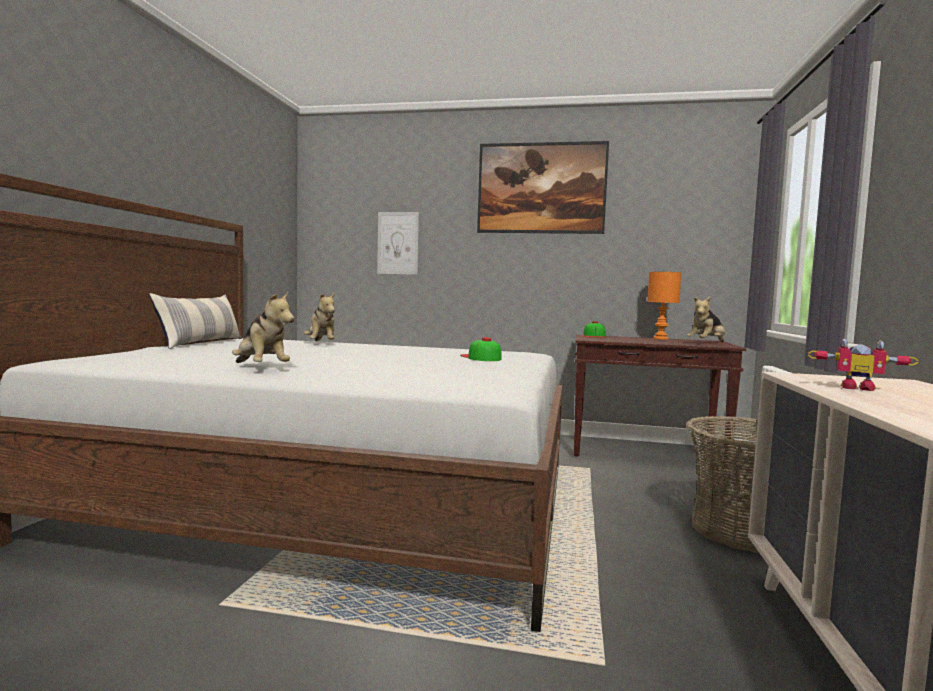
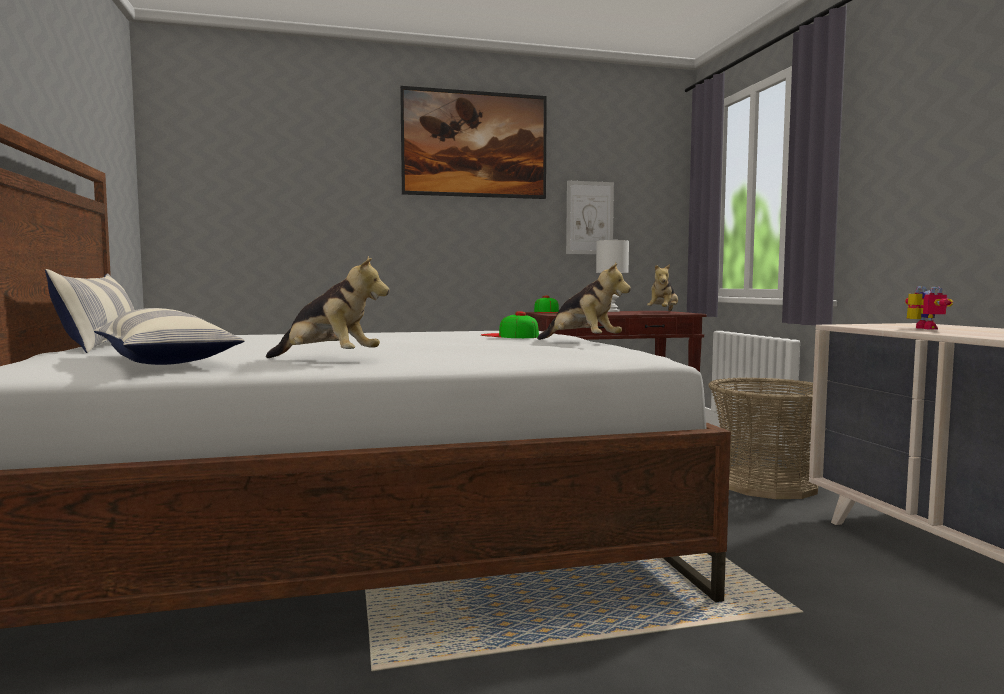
camera: 25 degrees left, 0 degrees up
(177, 359) = (165, 360): none -> pillow
(321, 344) = (274, 336): plush toy -> plush toy (581, 342)
(398, 243) = (296, 206): picture -> picture (589, 218)
(661, 338) = (611, 311): orange table lamp -> white table lamp
(857, 388) = (921, 328): toy robot -> toy robot turned 90 degrees counterclockwise

